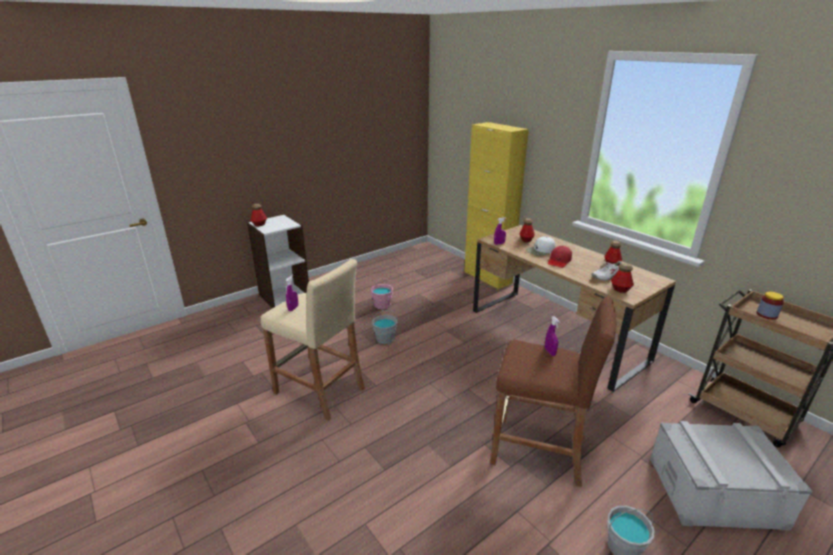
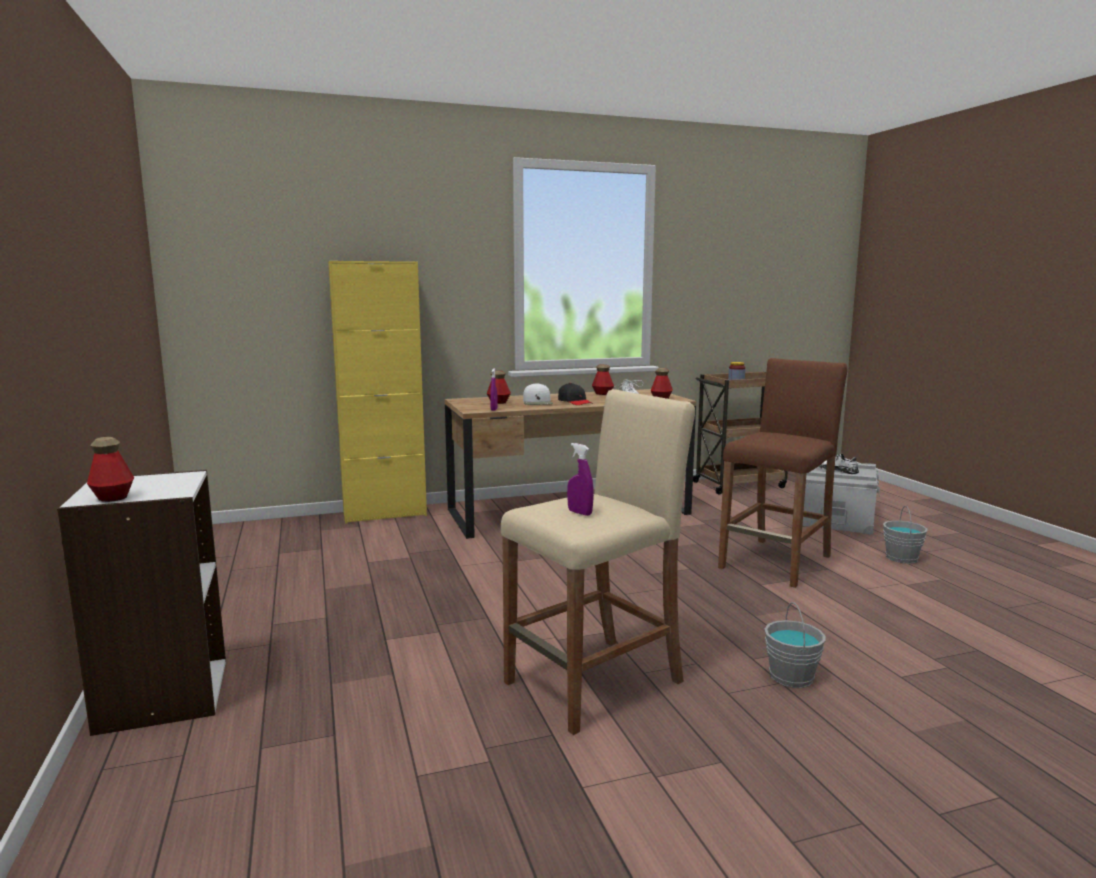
camera: 70 degrees left, 15 degrees down
(382, 305) = (364, 594): pink bucket -> none
(385, 338) = (479, 607): grey bucket -> grey bucket (790, 676)
(550, 352) = (765, 433): purple spray bottle -> none
(559, 261) = (575, 402): red cap -> black cap
(728, 453) = (836, 470): none -> white shoe

